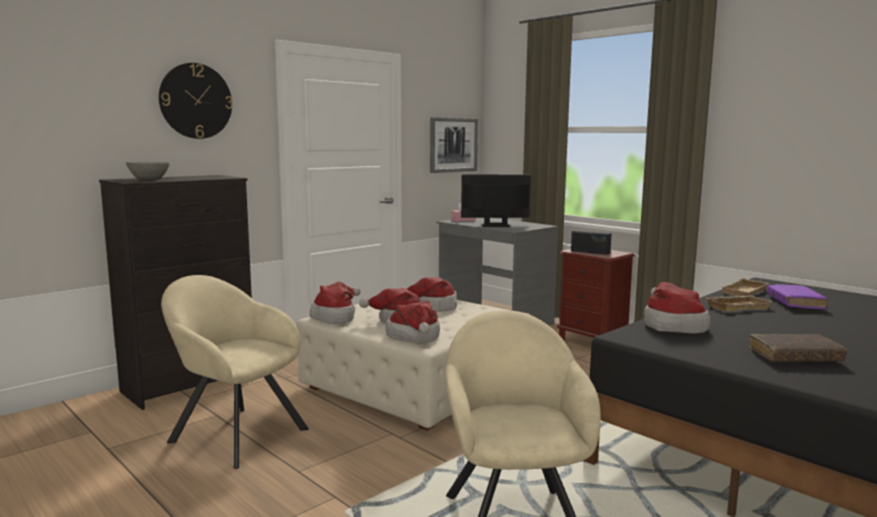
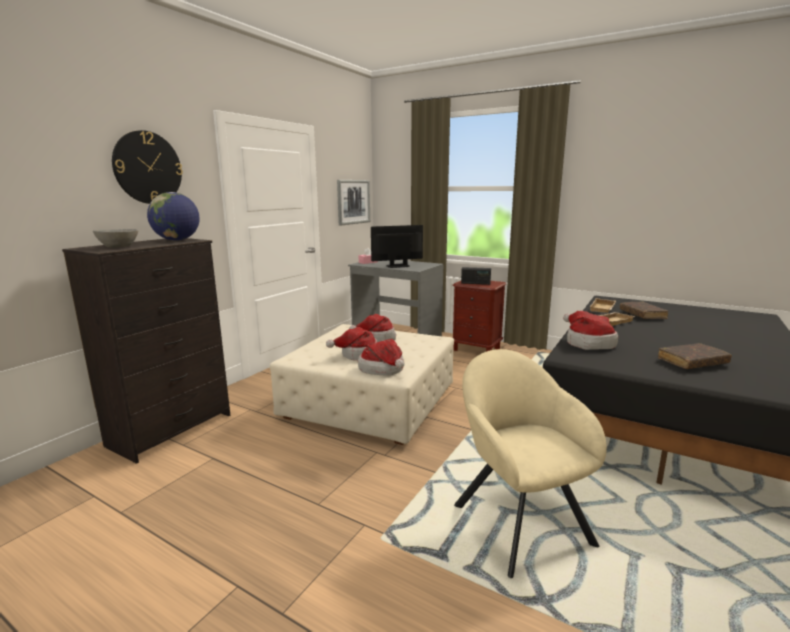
camera: 15 degrees left, 5 degrees up
(213, 177) = (177, 240): none -> globe
(234, 433) = (239, 474): beige armchair -> none
(336, 316) = (303, 356): hat -> none
(795, 303) = (642, 315): purple book -> brown book

